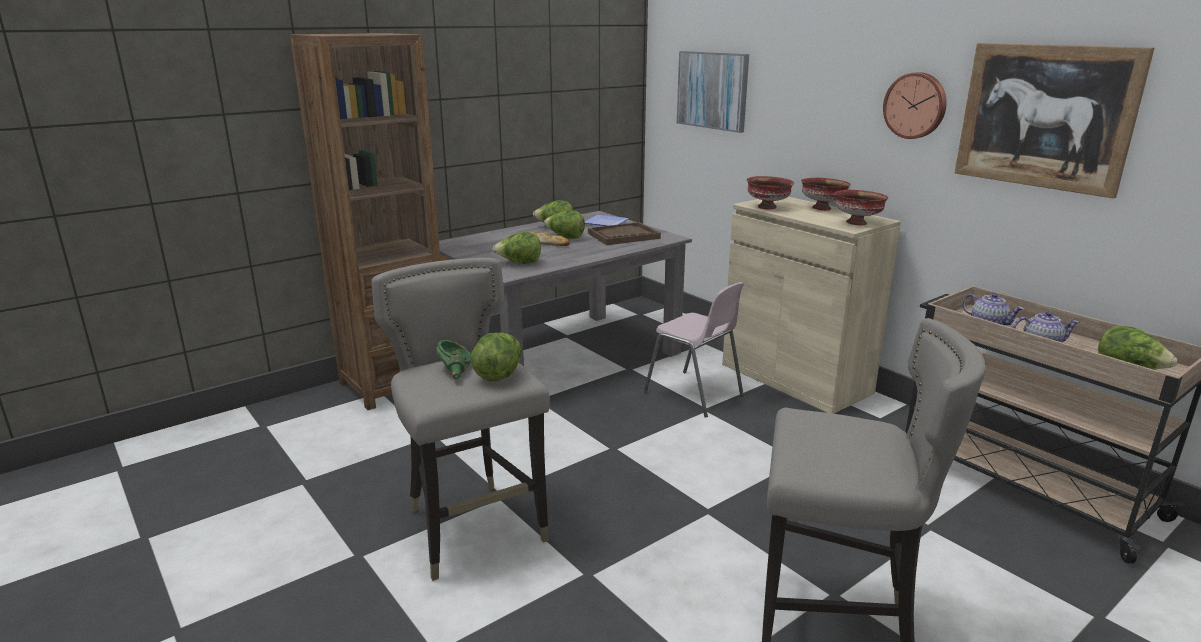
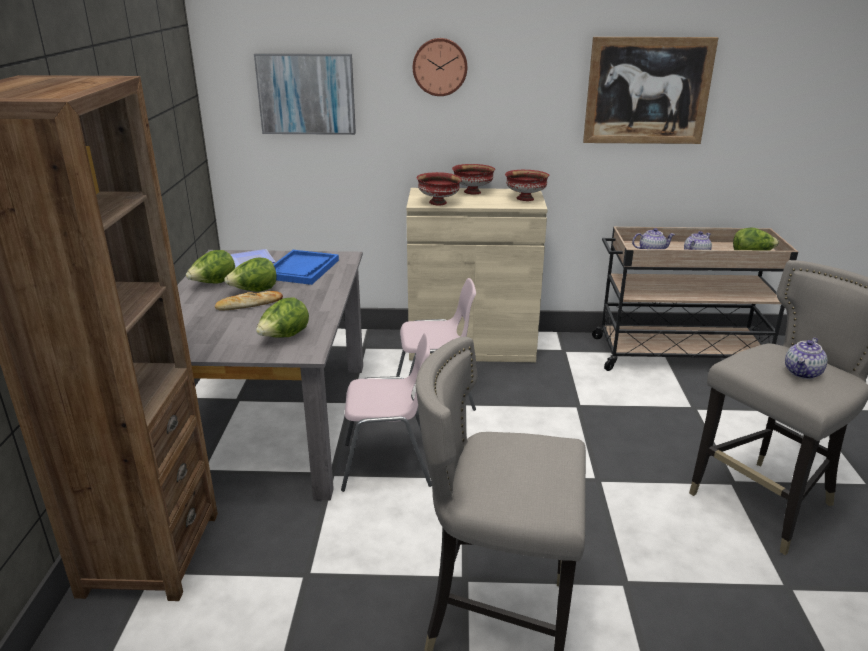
camera: 50 degrees left, 5 degrees up
(457, 370) = (510, 470): green bowl -> none
(499, 374) = (542, 451): lettuce -> none
(579, 414) = (388, 466): none -> pink chair
(623, 236) = (302, 269): brown tray -> blue tray
(843, 449) = (803, 373): none -> teapot
(916, 105) = (542, 91): wall clock -> wall clock (440, 67)

